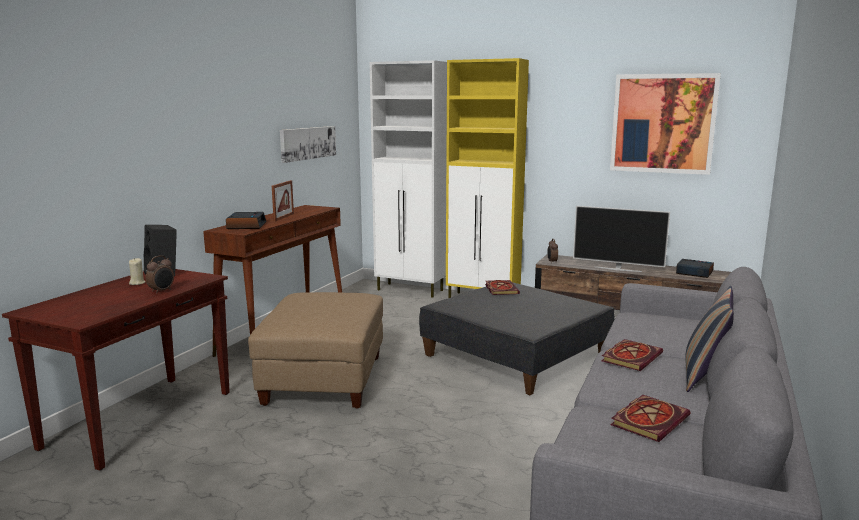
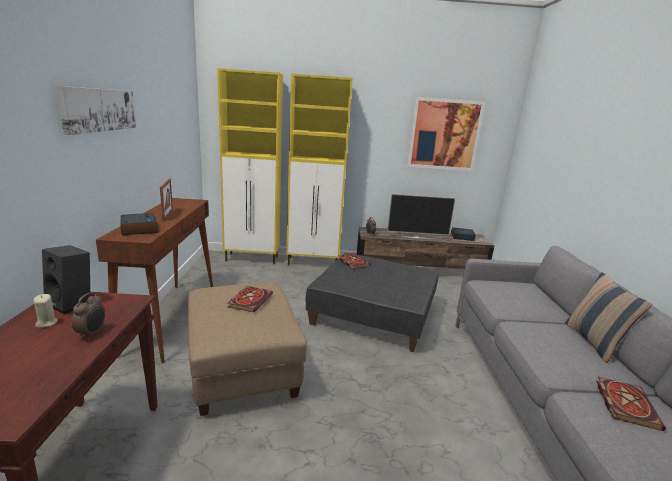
camera: 25 degrees left, 5 degrees up
(308, 143) = (169, 140): picture -> picture (99, 109)
(411, 290) = (252, 259): white cabinet -> yellow cabinet
(631, 357) = (533, 330): book -> book (250, 300)

